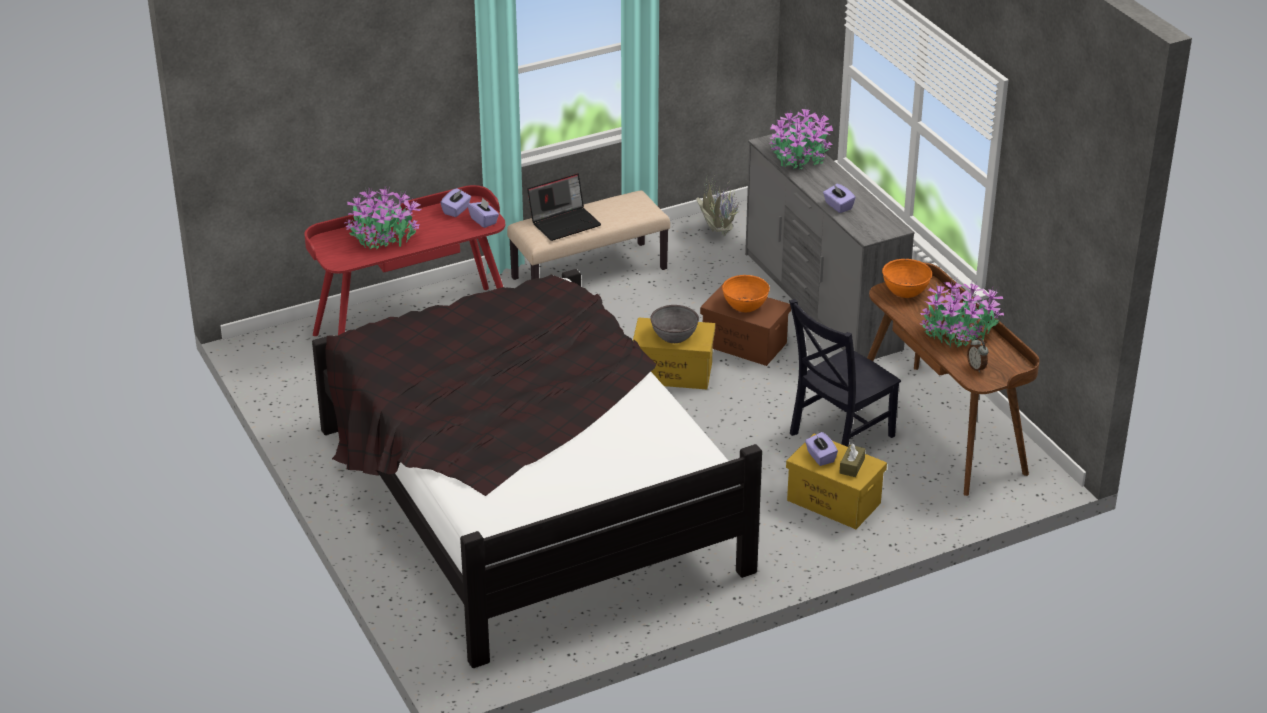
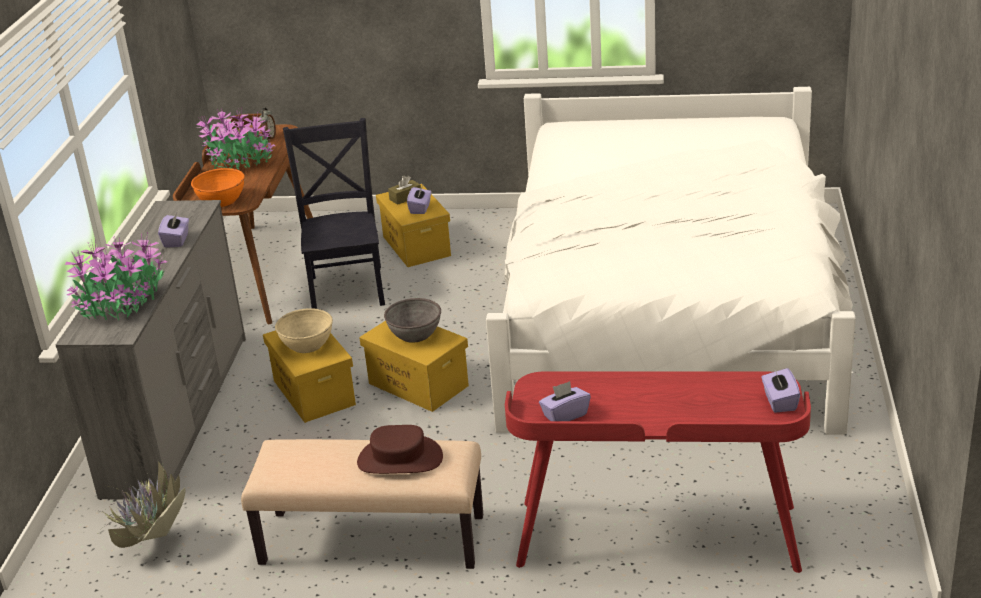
camera: 145 degrees left, 5 degrees down
(384, 238) = (693, 402): potted plant -> none
(483, 221) = (543, 389): purple tissue box -> purple tissue box (779, 402)
(526, 497) = (669, 313): black bed -> white bed
(565, 222) = (400, 459): laptop -> brown hat
(745, 305) = (307, 345): orange bowl -> beige bowl
(745, 344) = (313, 392): brown storage box -> yellow storage box
(838, 436) = (347, 288): black chair -> black chair turned 90 degrees counterclockwise

